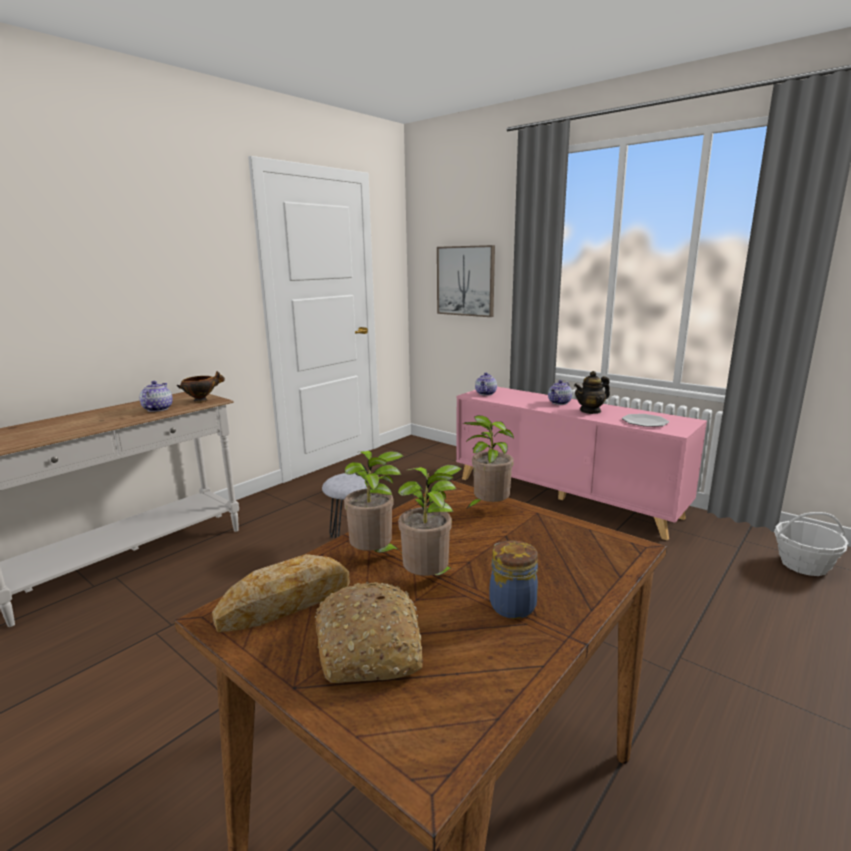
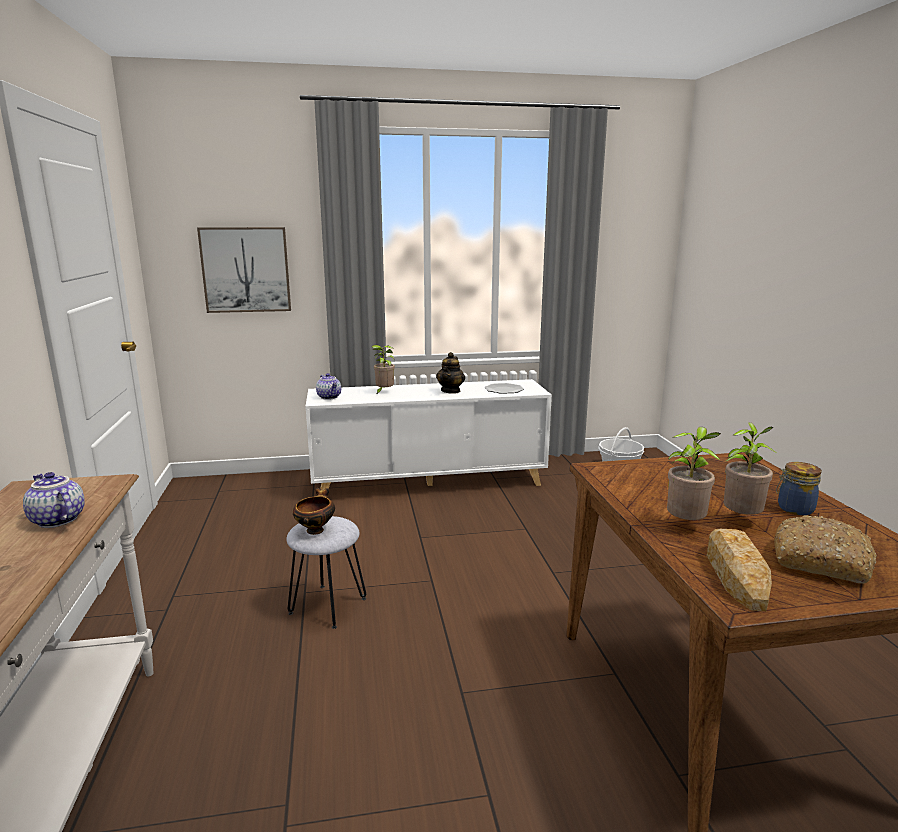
camera: 50 degrees left, 0 degrees up
(202, 400) = (93, 488): bowl -> bowl (315, 529)
(488, 508) = (643, 470): potted plant -> potted plant (383, 392)
(559, 403) = (412, 390): teapot -> none
(564, 497) = (429, 482): pink cabinet -> white cabinet

